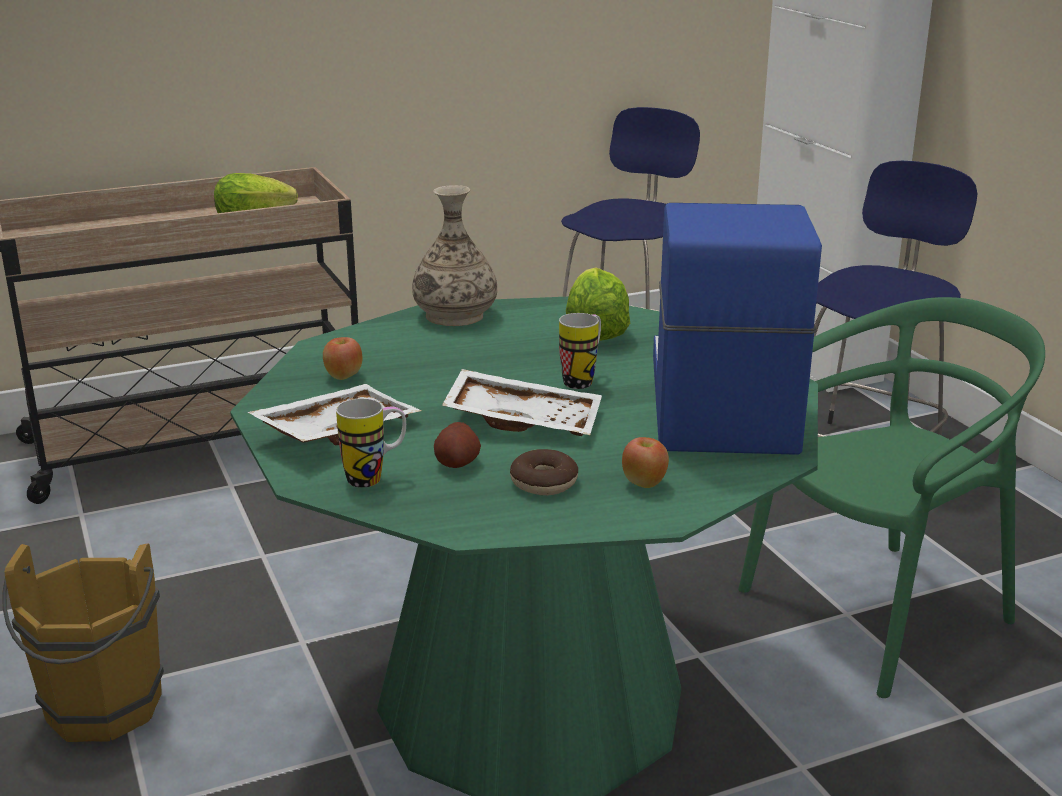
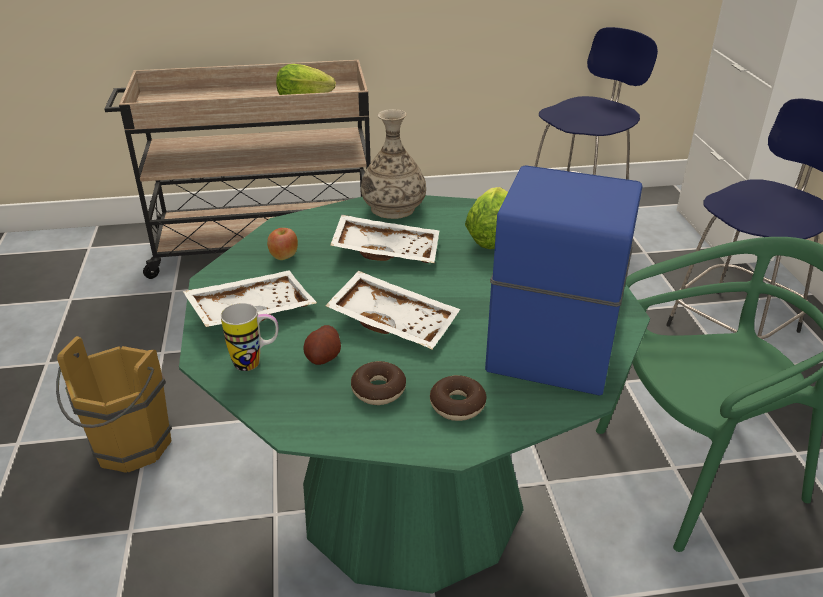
camera: 15 degrees right, 10 degrees up
(472, 356) = (387, 250): none -> white tray
(583, 380) = (459, 286): mug -> none
(644, 483) = (457, 405): apple -> donut

